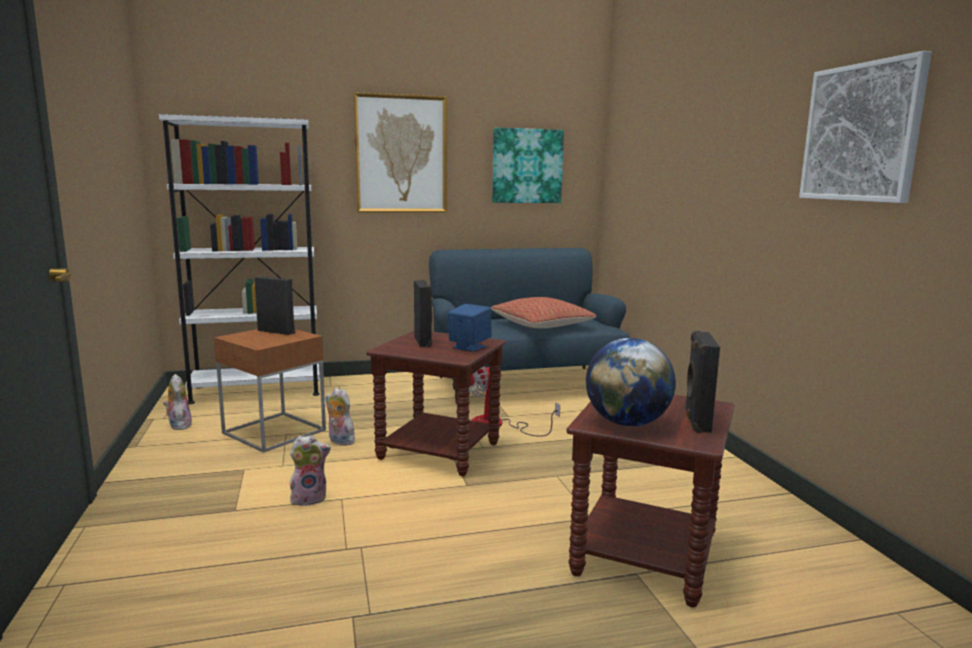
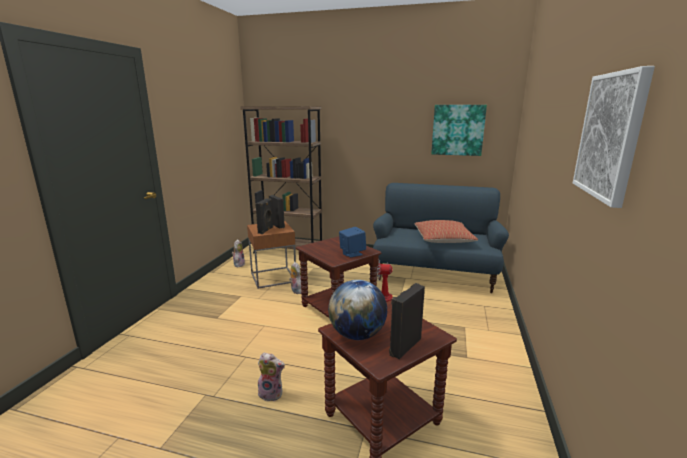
camera: 30 degrees right, 5 degrees up
(256, 391) = (288, 251): white bookcase -> brown bookcase
(309, 498) = (251, 321): plush toy -> plush toy (272, 393)
(401, 154) = (374, 123): picture -> none
(423, 341) = (333, 245): black speaker -> black speaker (266, 230)

